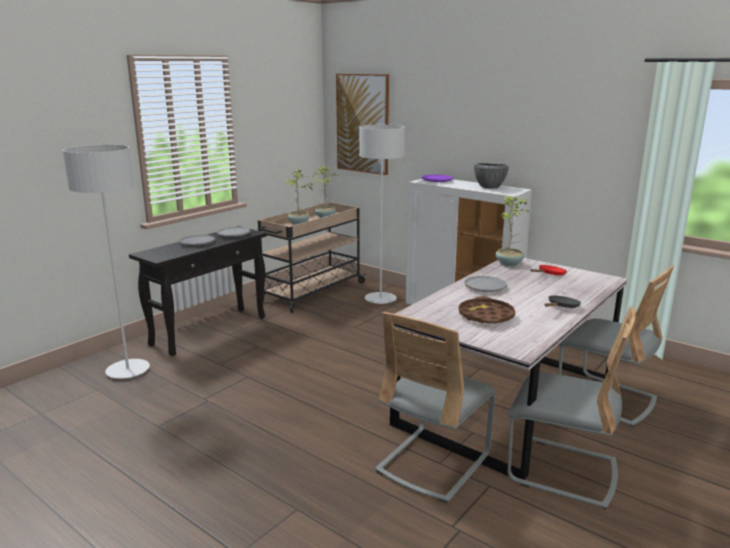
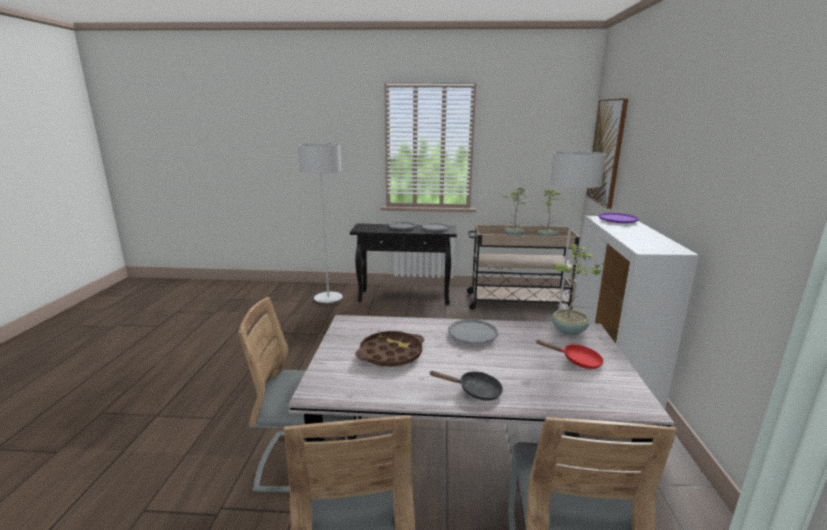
camera: 55 degrees right, 0 degrees up
(490, 187) = (649, 239): bowl -> none

